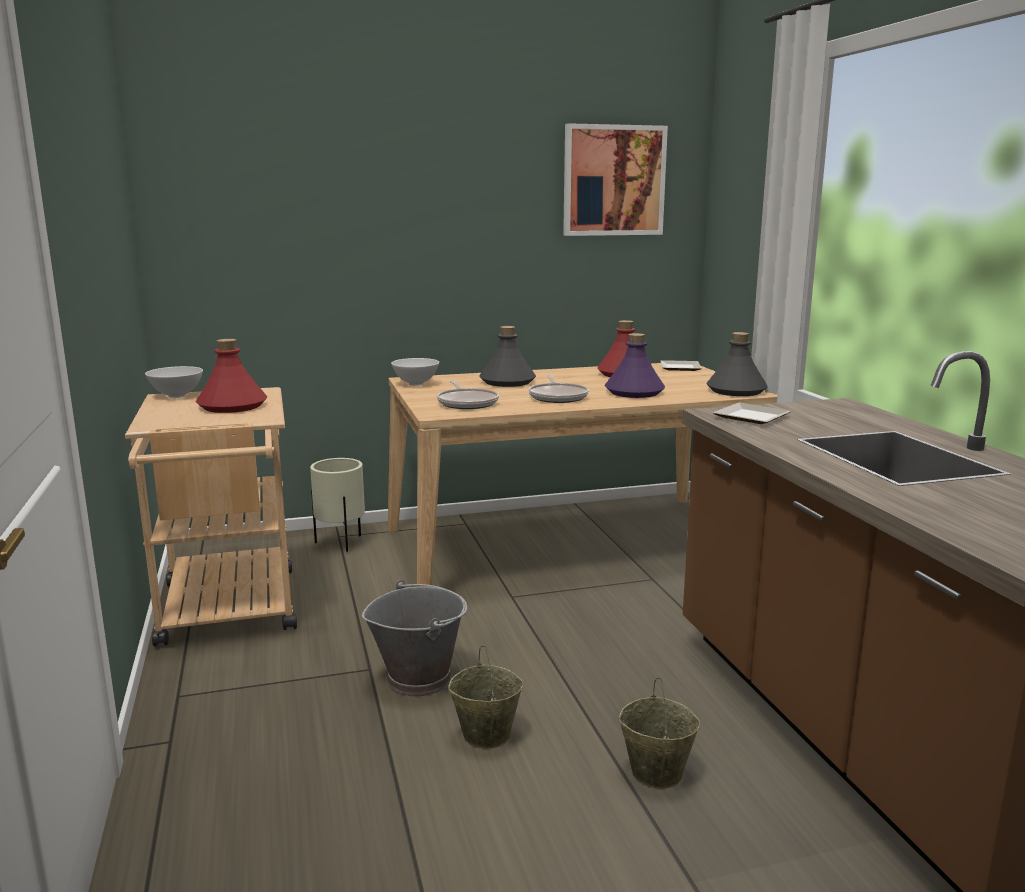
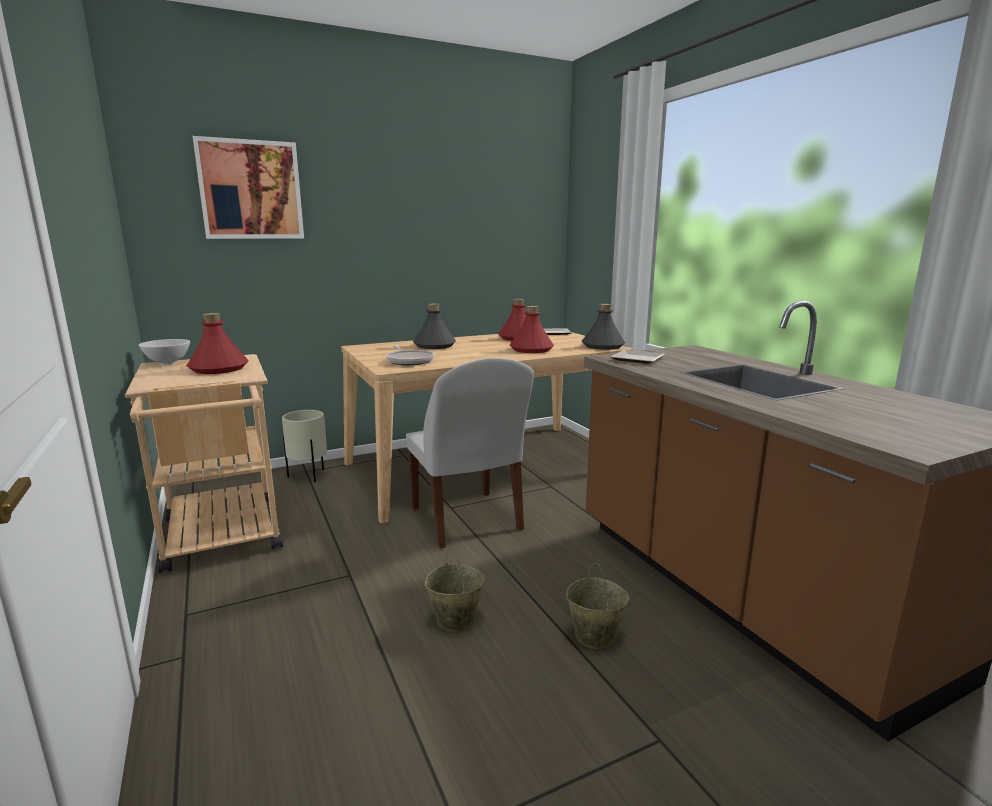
camera: 10 degrees left, 0 degrees up
(415, 384) = (364, 349): white bowl -> none
(419, 678) = (392, 578): grey bucket -> none
(528, 615) = (467, 520): none -> white chair
(558, 397) = (477, 354): frying pan -> none
(613, 181) = (502, 197): picture -> picture (251, 190)
(634, 392) = (532, 349): purple bottle -> red bottle

